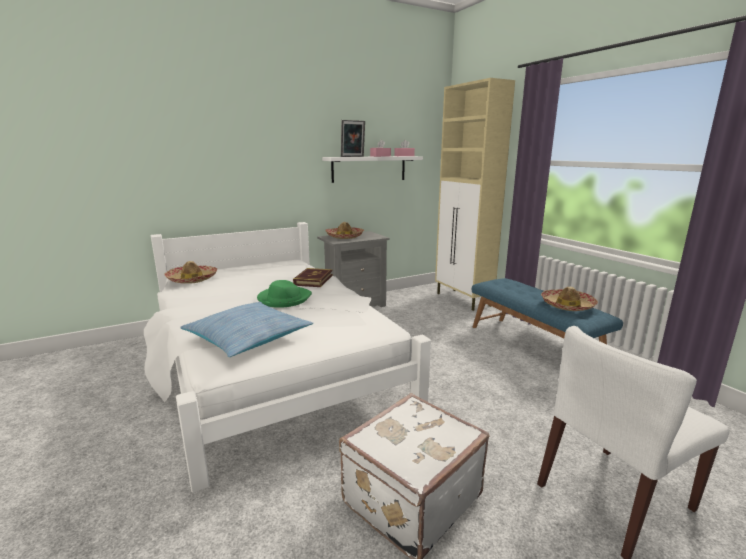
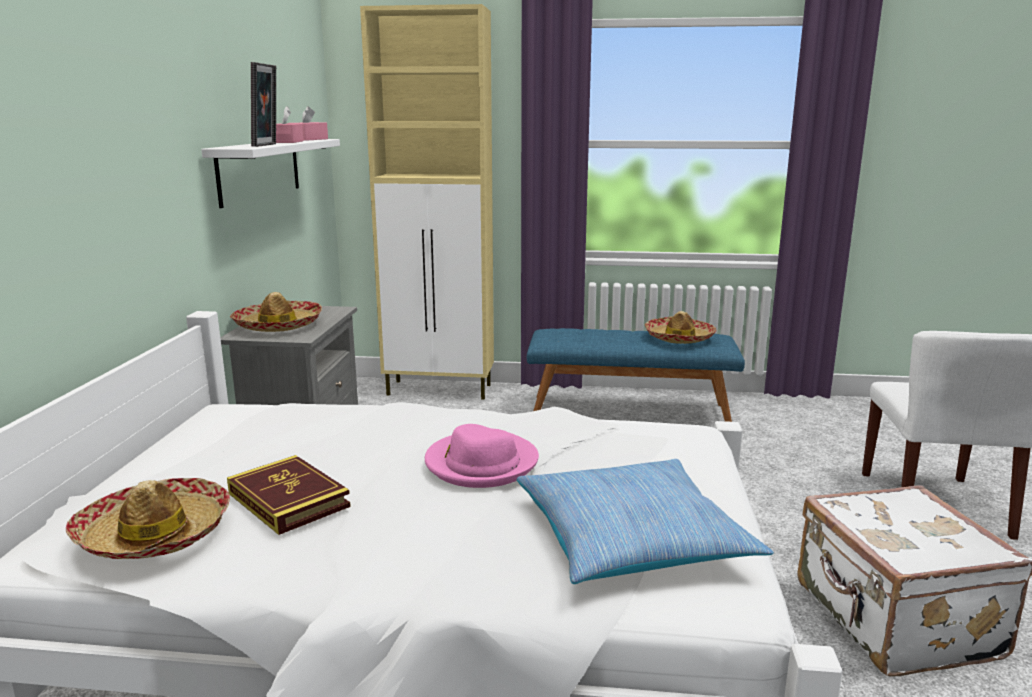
camera: 55 degrees left, 0 degrees up
(284, 299) = (481, 463): green hat -> pink hat
(313, 280) = (412, 418): book -> book (288, 500)

